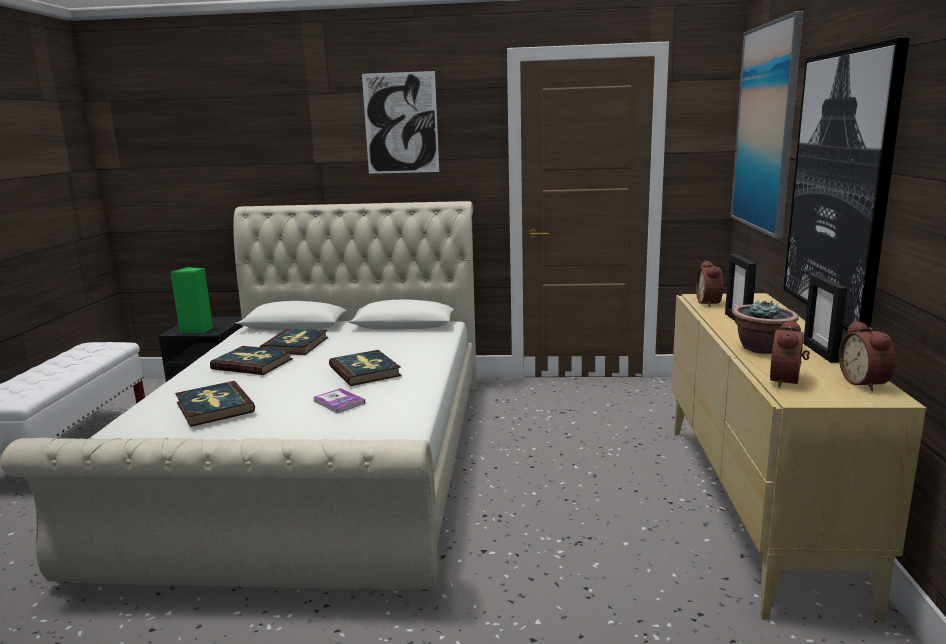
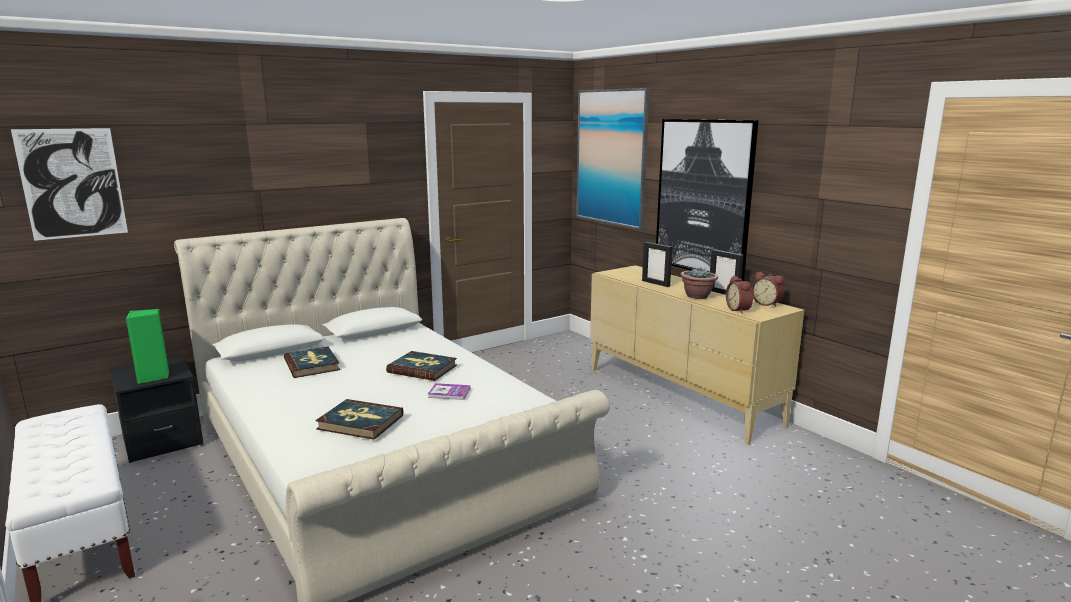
camera: 40 degrees left, 0 degrees up
(253, 364) = (310, 387): book -> none
(401, 123) = (338, 152): picture -> picture (72, 183)
(710, 303) = (621, 275): alarm clock -> none

